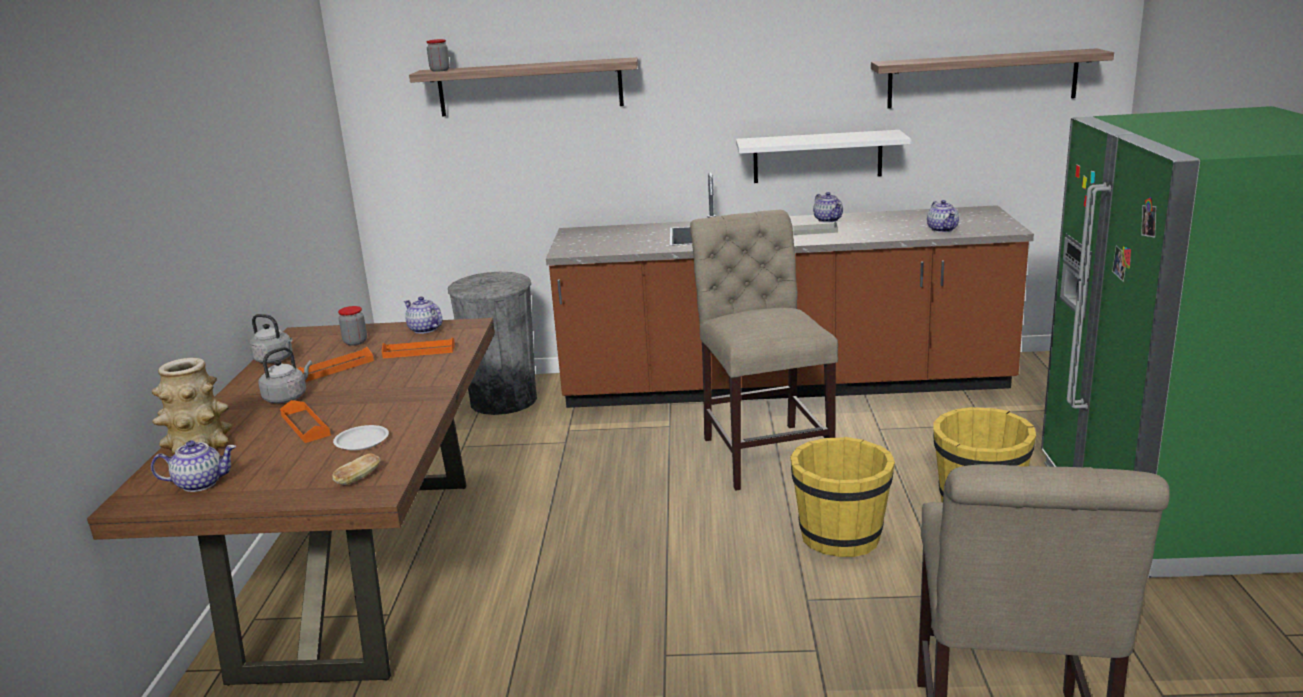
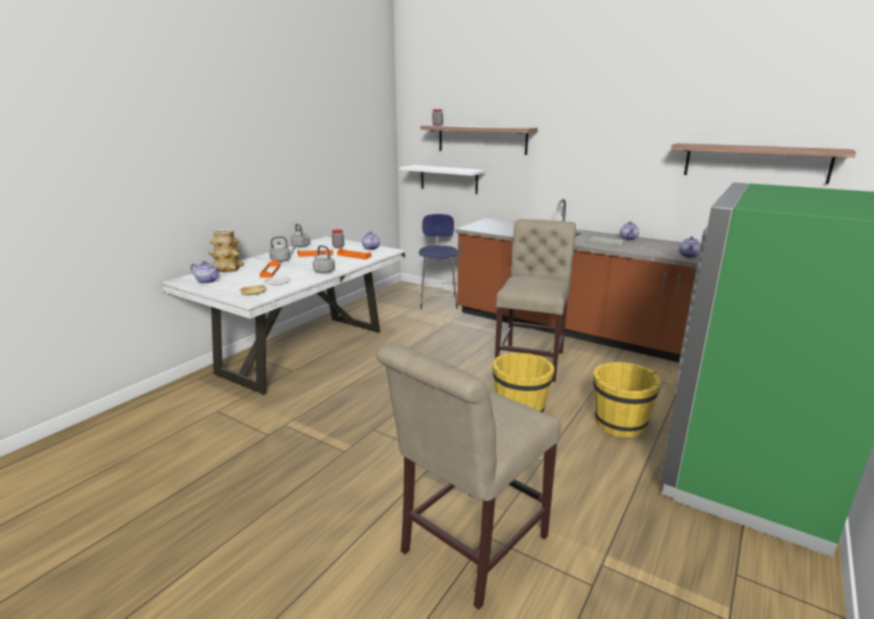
camera: 30 degrees right, 0 degrees up
(363, 570) = (304, 351): brown dining table -> white dining table
(414, 396) = (323, 271): none -> grey kettle
(503, 400) = (438, 301): grey trash can -> blue stool
(817, 156) = (633, 199): white shelf -> white shelf (448, 179)

